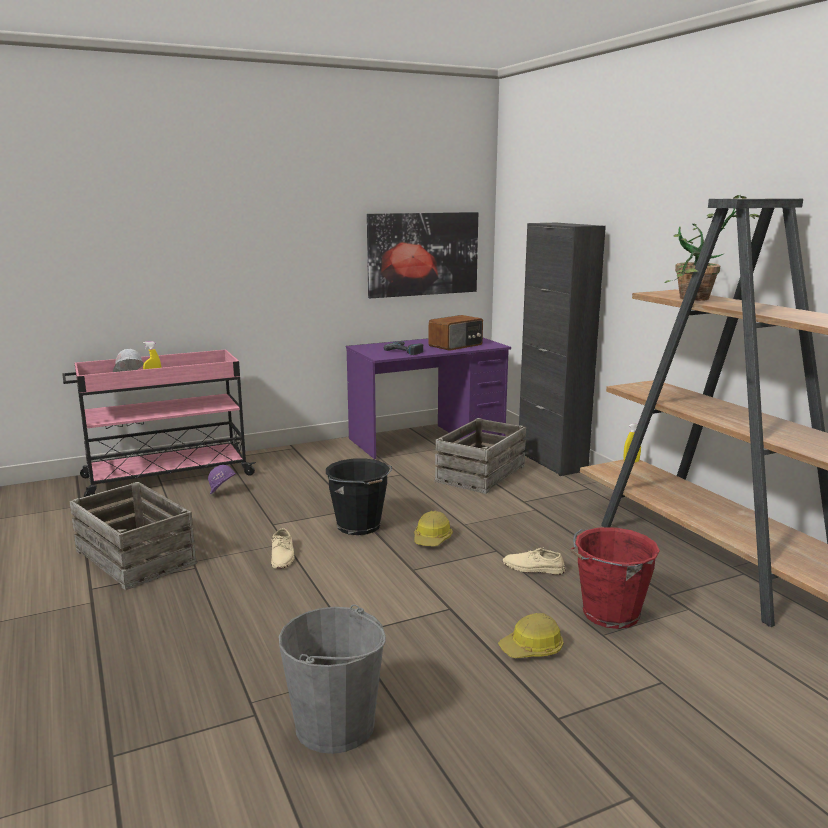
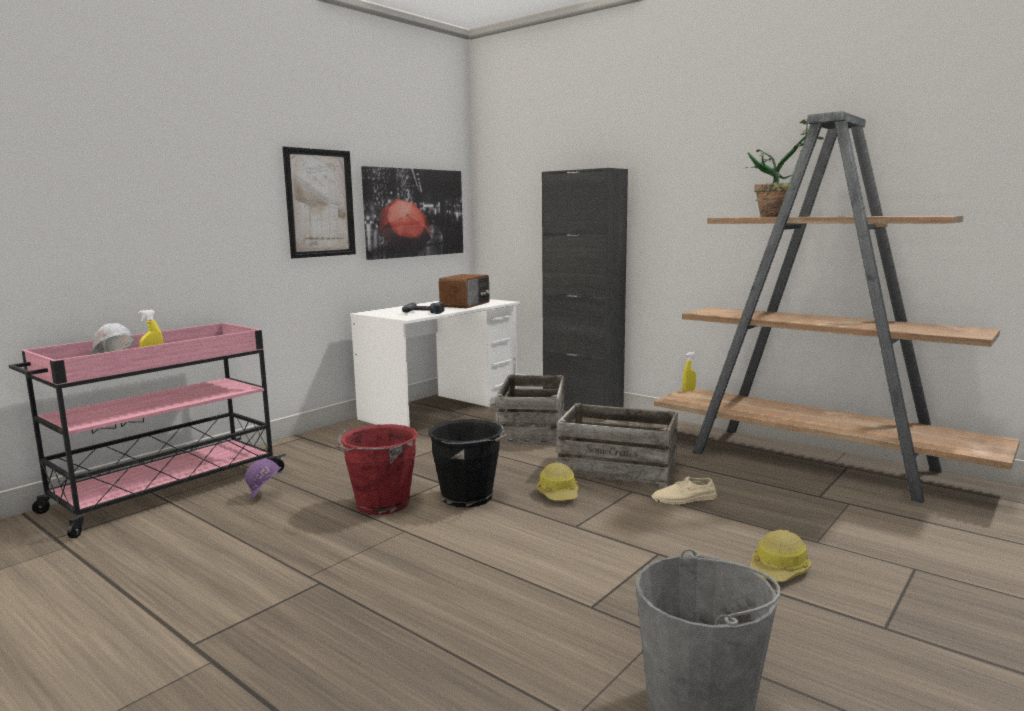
camera: 25 degrees left, 5 degrees down
(134, 558) = (219, 591): crate -> crate (617, 469)
(283, 556) = (417, 544): beige shoe -> none
(323, 248) = (320, 203): none -> picture
(427, 439) = (441, 408): purple desk -> white desk
(608, 614) = (797, 523): red bucket -> red bucket (380, 505)

